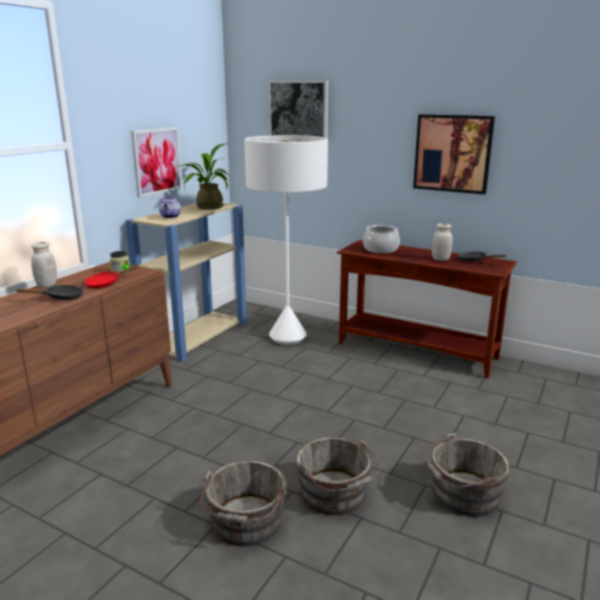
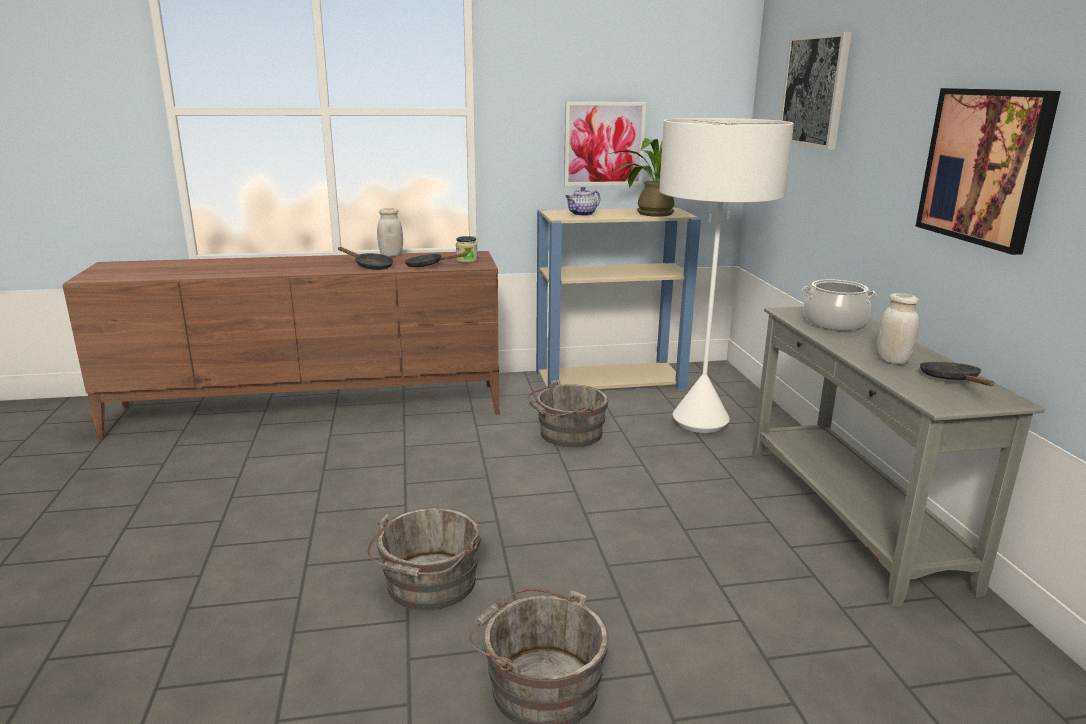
camera: 50 degrees right, 0 degrees up
(106, 283) = (428, 266): red frying pan -> black frying pan
(246, 524) = (326, 552): grey bucket -> grey bucket (567, 434)
(417, 350) = (852, 516): brown console table -> grey console table

